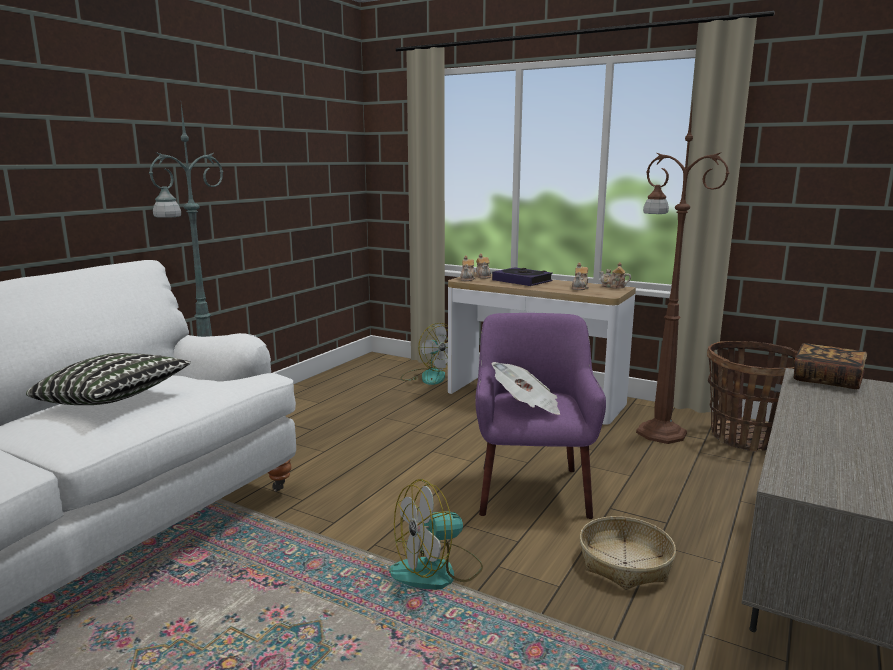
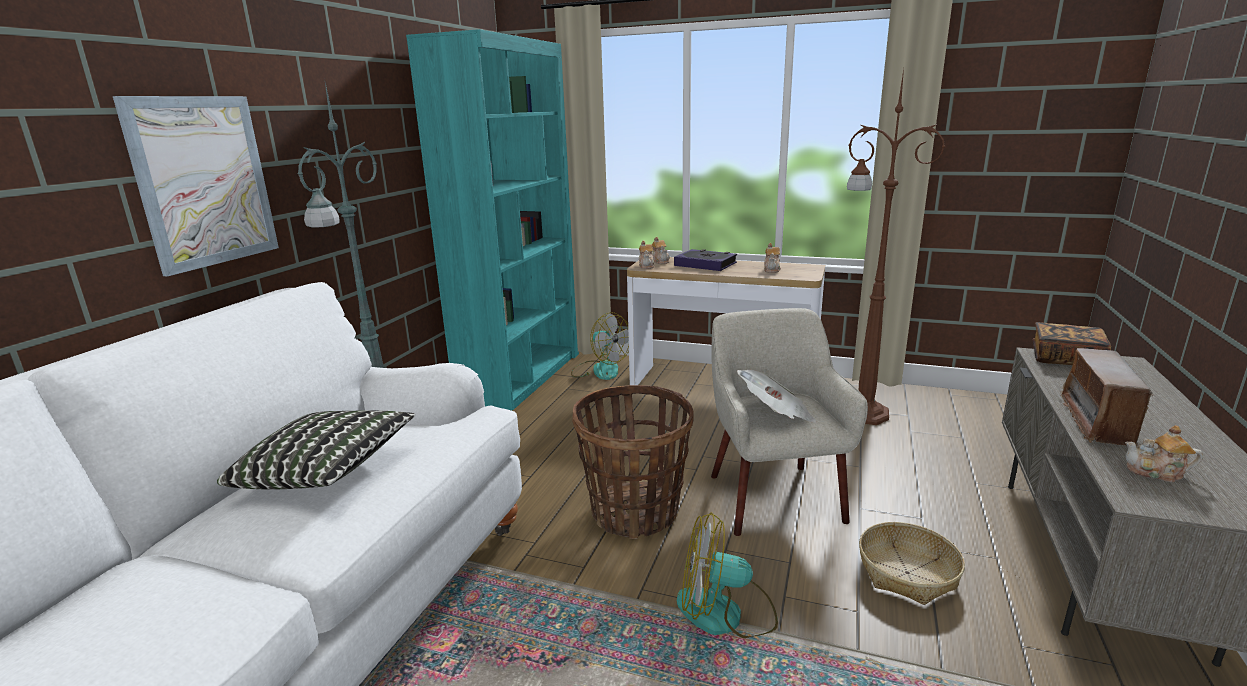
camera: 10 degrees left, 5 degrees up
(73, 174) = (204, 182): none -> picture
(356, 375) = (521, 376): none -> turquoise bookcase
(437, 571) = (725, 613): fan -> fan turned 45 degrees clockwise
(532, 490) = (773, 497): purple armchair -> beige armchair
(613, 287) = (803, 265): teapot -> teapot (1156, 473)
(746, 437) = (944, 409): basket -> basket (635, 512)
(808, 428) = (1097, 421): none -> radio

